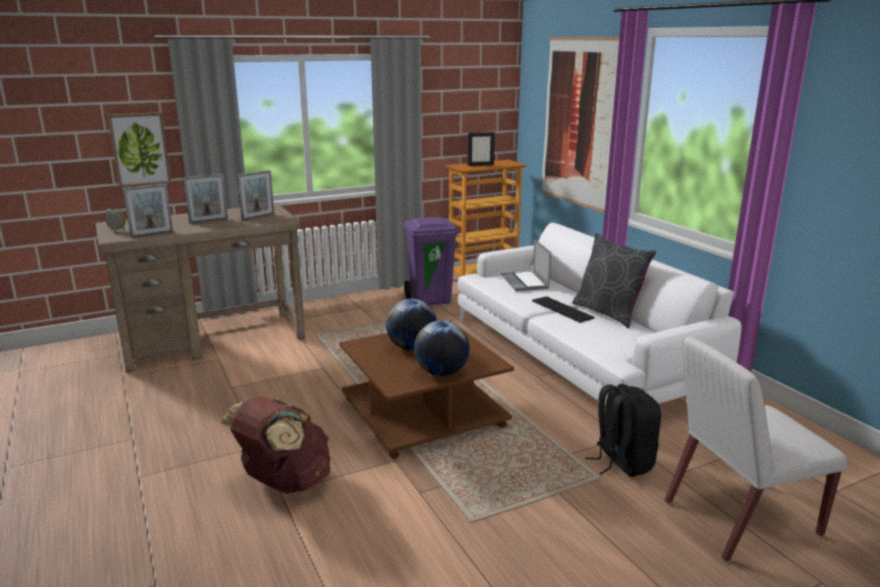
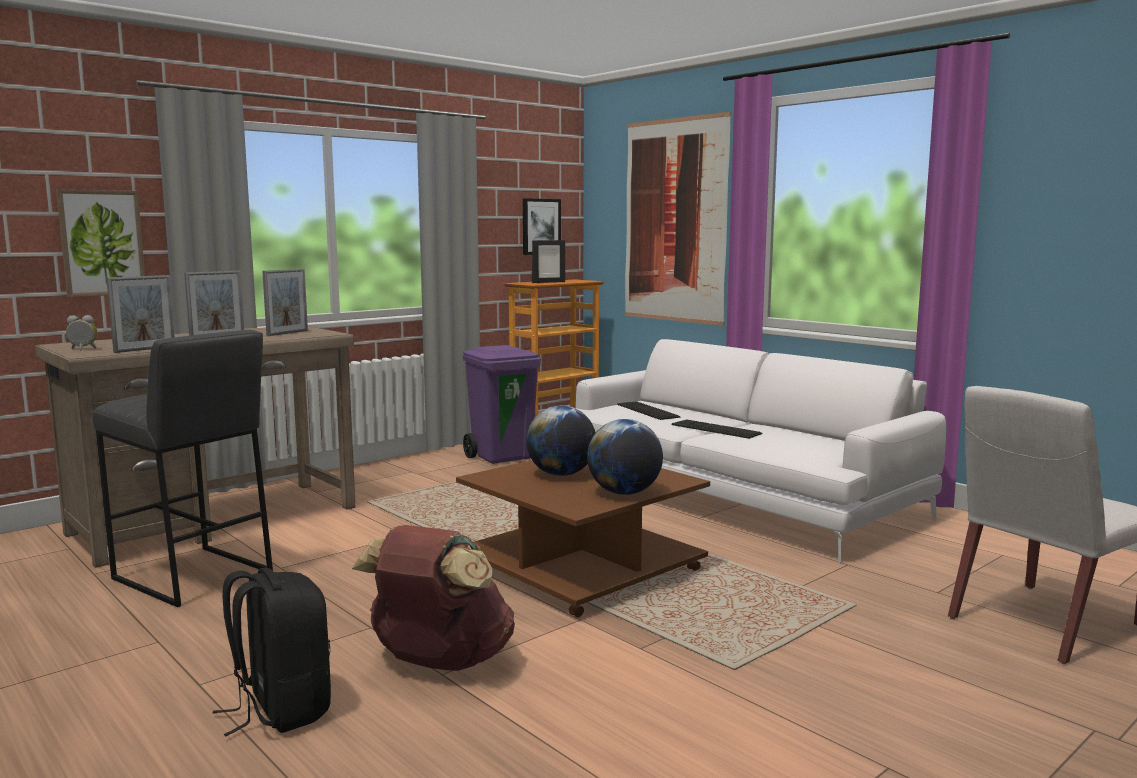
camera: 15 degrees left, 10 degrees down
(177, 387) = (194, 576): none -> grey stool
(479, 119) = (540, 226): none -> picture
(526, 282) = (647, 411): laptop -> keyboard
(608, 312) = (773, 428): grey pillow -> none
(621, 462) = (867, 587): black backpack -> black backpack (280, 710)

